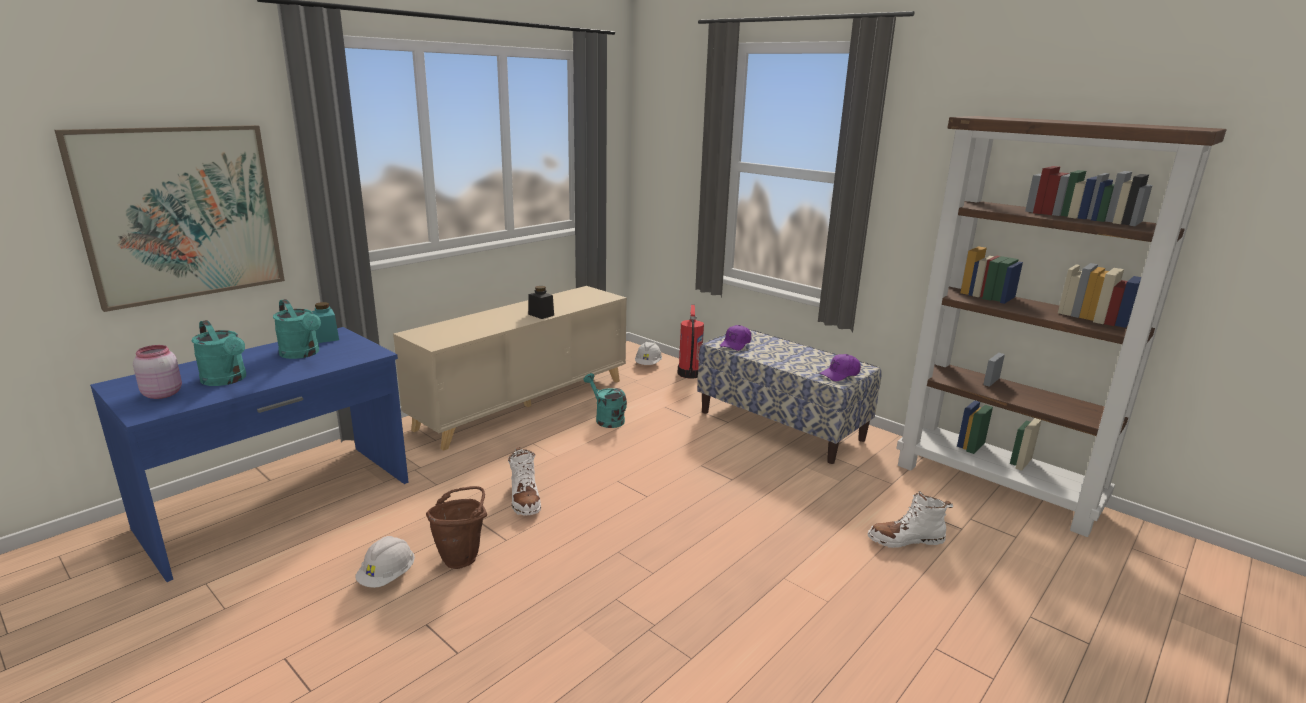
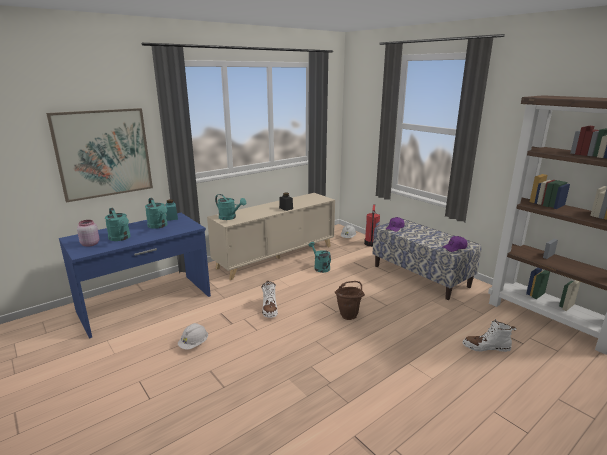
camera: 10 degrees right, 0 degrees up
(438, 334) = (230, 217): none -> turquoise watering can
(462, 556) = (233, 337): brown bucket -> brown bucket (349, 315)

